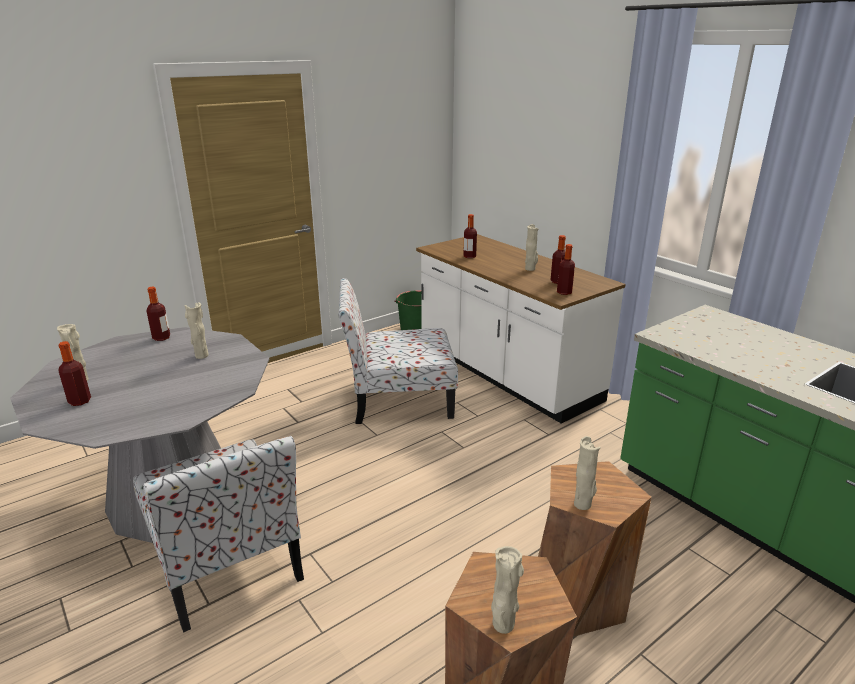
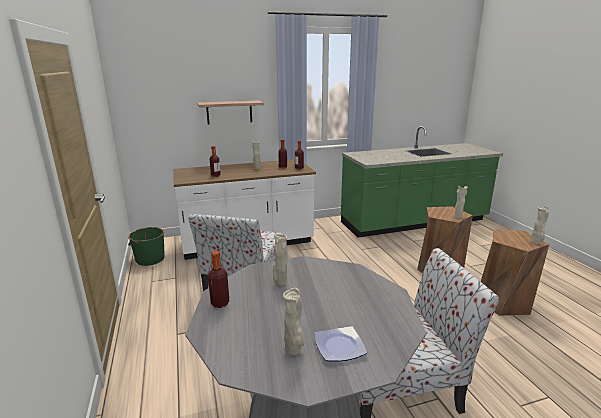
camera: 70 degrees left, 5 degrees down
(80, 401) = (340, 347): bottle -> plate
(562, 174) = (229, 112): none -> shelf

